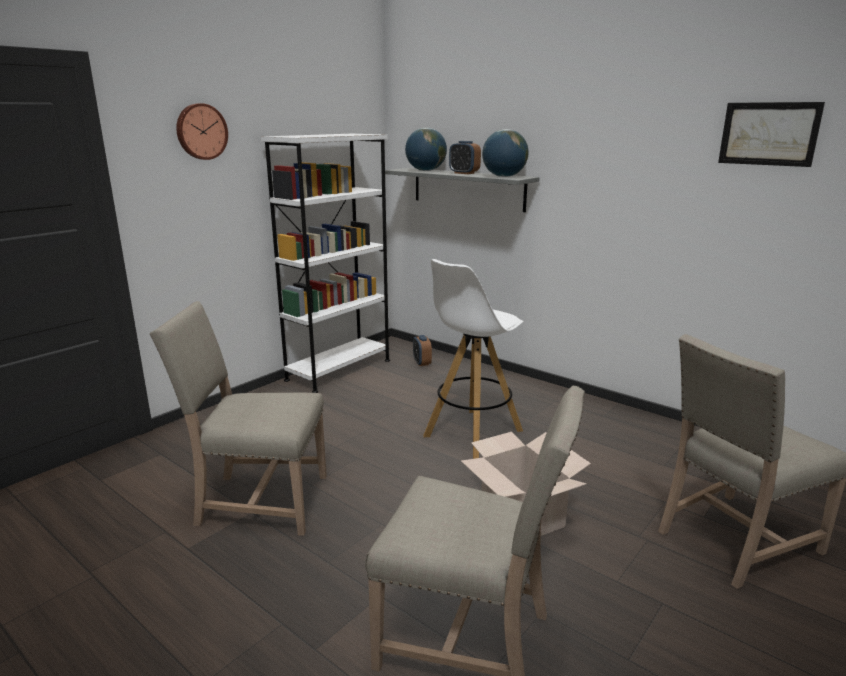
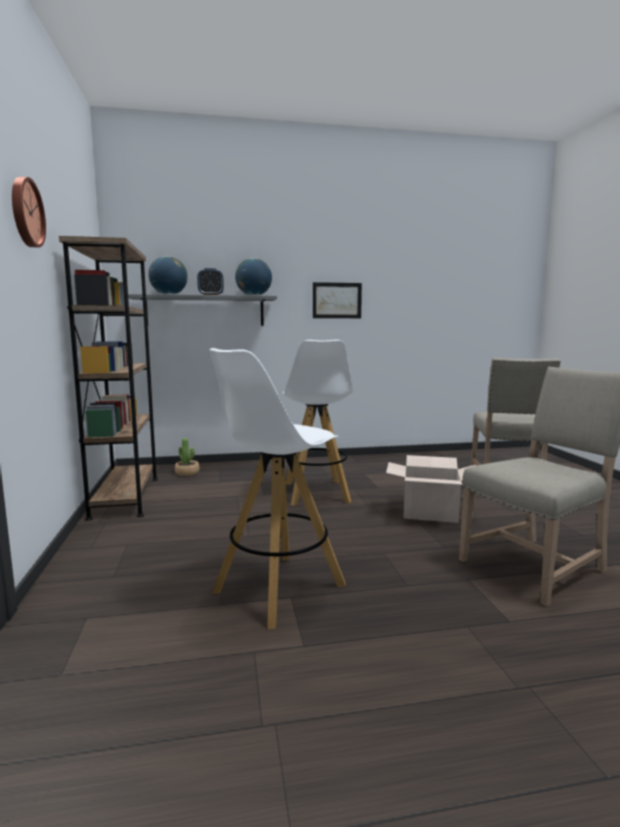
camera: 50 degrees left, 10 degrees down
(258, 501) = (278, 589): beige chair -> white stool
(339, 370) = (125, 497): white bookcase -> brown bookcase
(422, 362) = (187, 473): alarm clock -> potted plant
(768, 134) = (418, 265): picture -> picture (337, 300)

